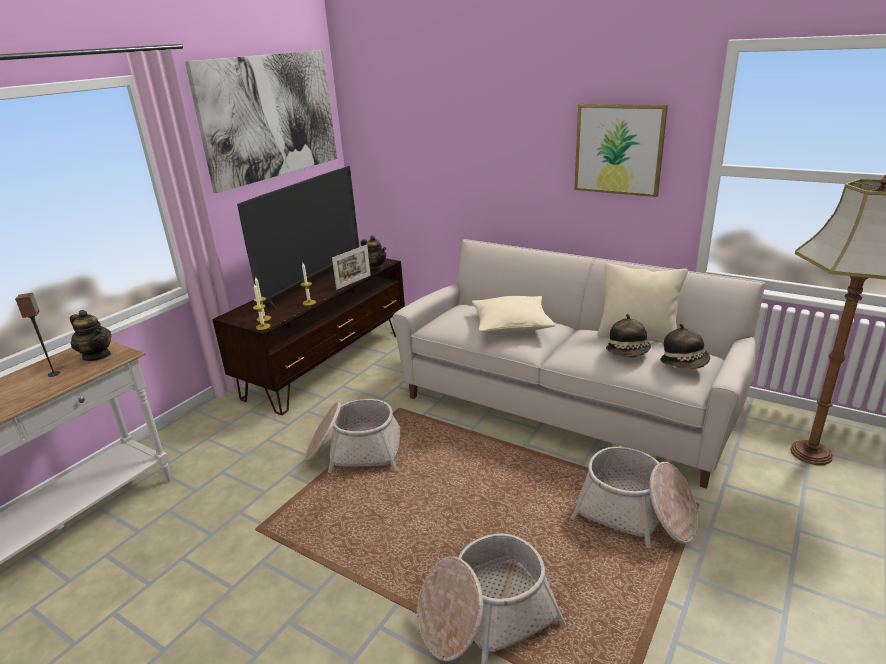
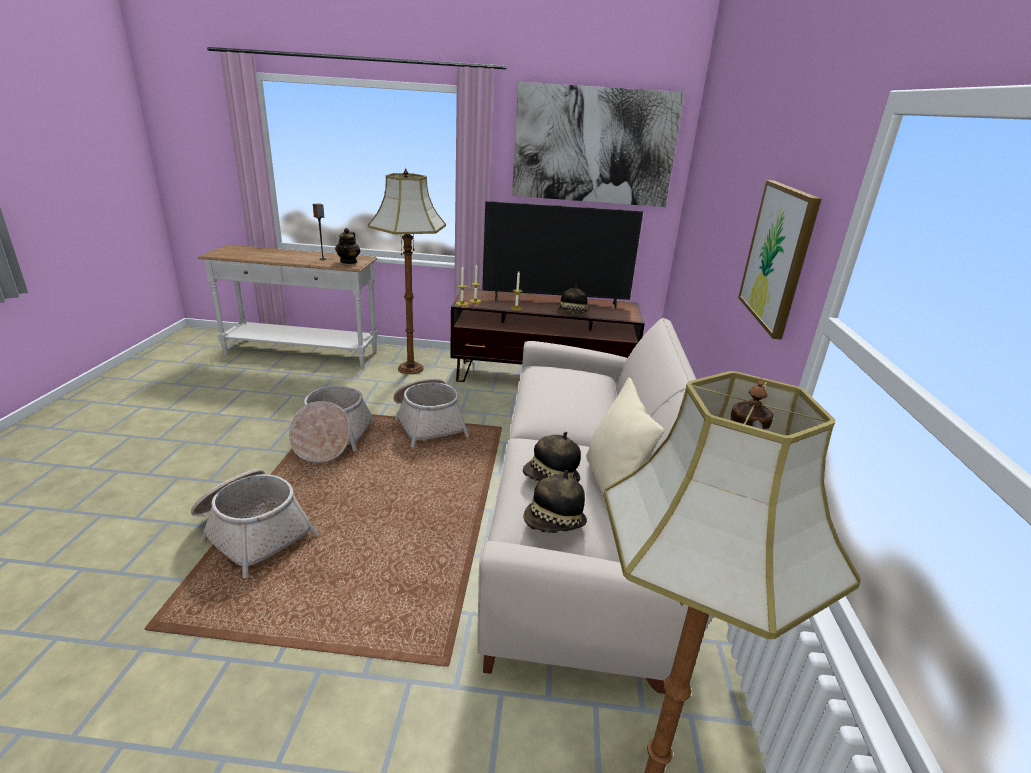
camera: 60 degrees right, 0 degrees up
(218, 441) = (411, 369): none -> floor lamp
(353, 282) = (572, 315): picture frame -> hat
(375, 268) = (613, 317): teapot -> none
(511, 325) = (565, 401): beige pillow -> none
(635, 514) = (408, 609): basket -> basket (332, 439)

